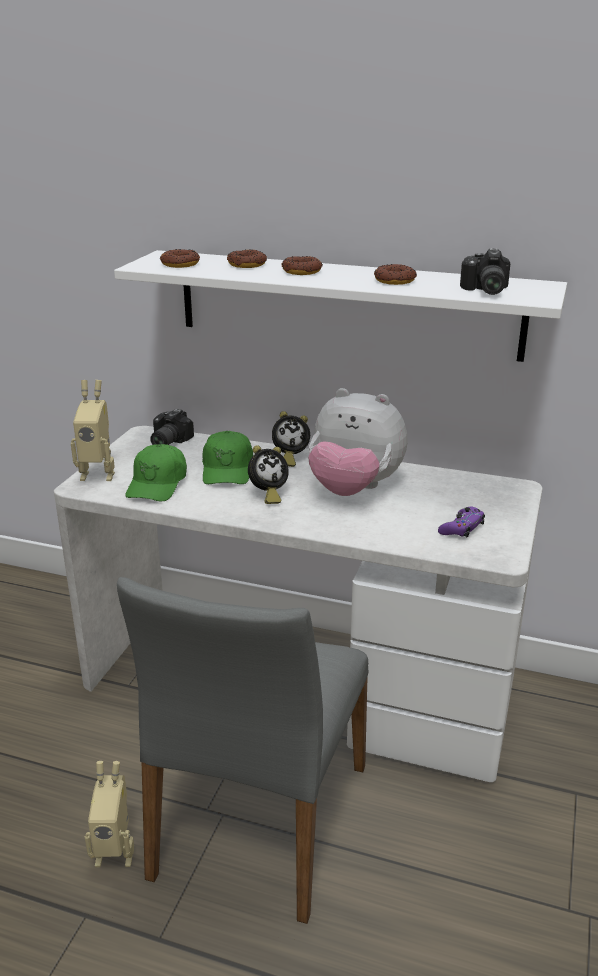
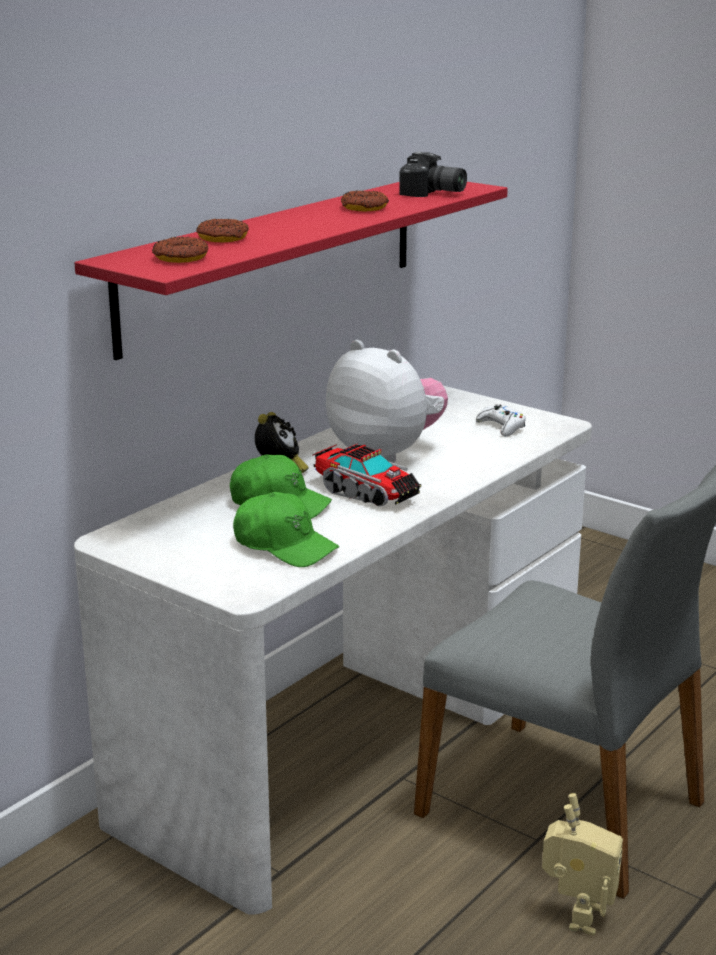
camera: 70 degrees left, 5 degrees down
(98, 474) = (217, 579): toy robot -> none
(166, 442) = (157, 528): camera -> none
(267, 495) = (365, 493): alarm clock -> toy truck
(301, 271) = (285, 226): donut -> none
(346, 304) = (274, 260): white shelf -> red shelf
(354, 489) = (386, 453): plush toy -> plush toy turned 90 degrees counterclockwise
(461, 528) = (501, 427): purple game controller -> white game controller

